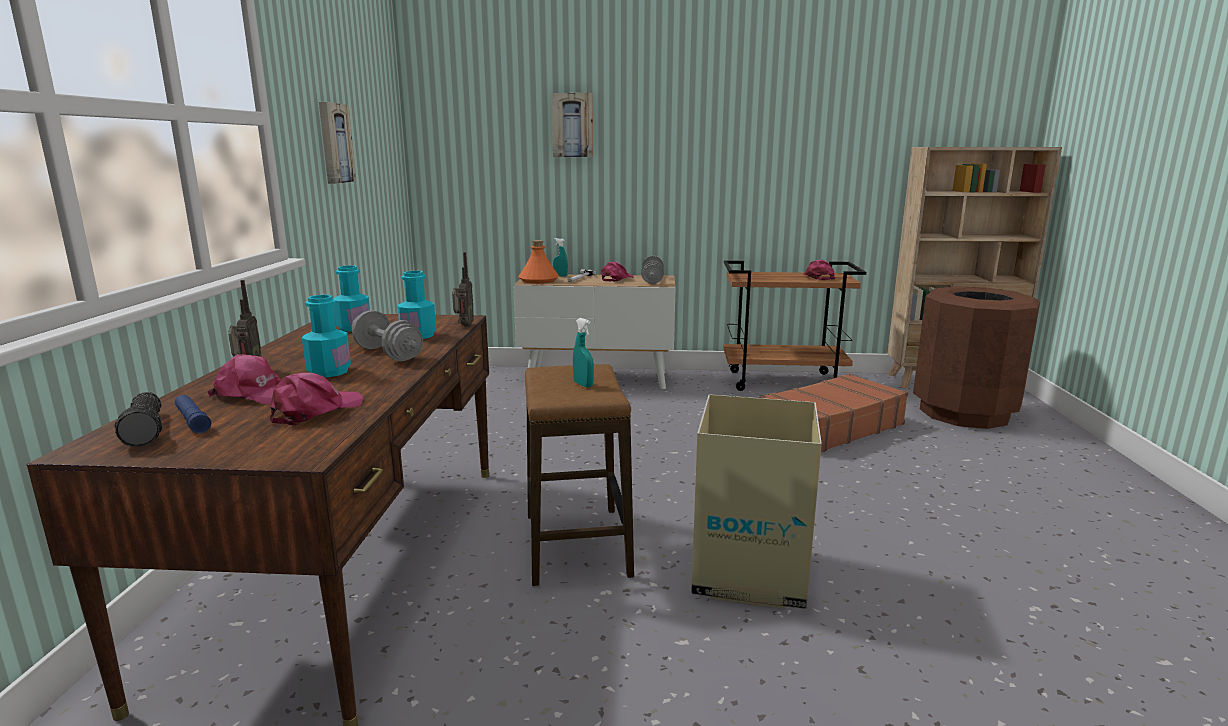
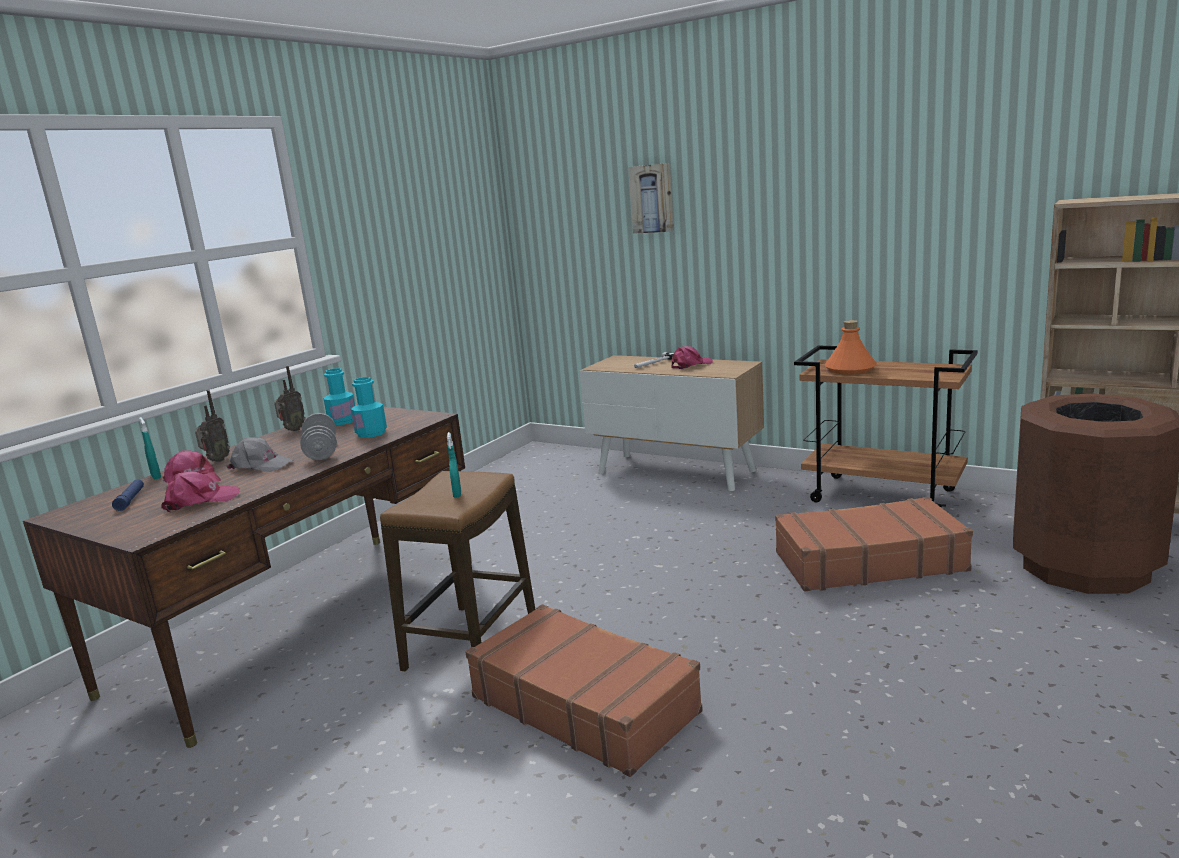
camera: 30 degrees right, 0 degrees up
(147, 431) = (100, 504): flashlight -> none
(329, 372) = (260, 465): turquoise bottle -> grey cap
(334, 143) = (395, 245): picture -> none
(463, 326) = (419, 425): radio -> radio (293, 430)
(538, 280) = (611, 365): orange bottle -> orange bottle (850, 369)
(560, 276) = (641, 359): turquoise spray bottle -> turquoise spray bottle (156, 477)
(652, 280) = (725, 368): grey dumbbell -> none
(749, 573) = (584, 704): cardboard box -> brown suitcase
(818, 277) = (917, 371): pink cap -> none

